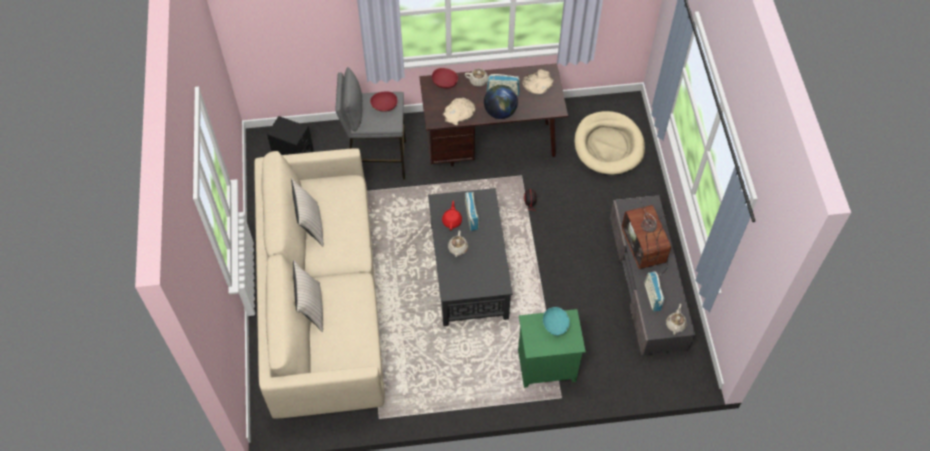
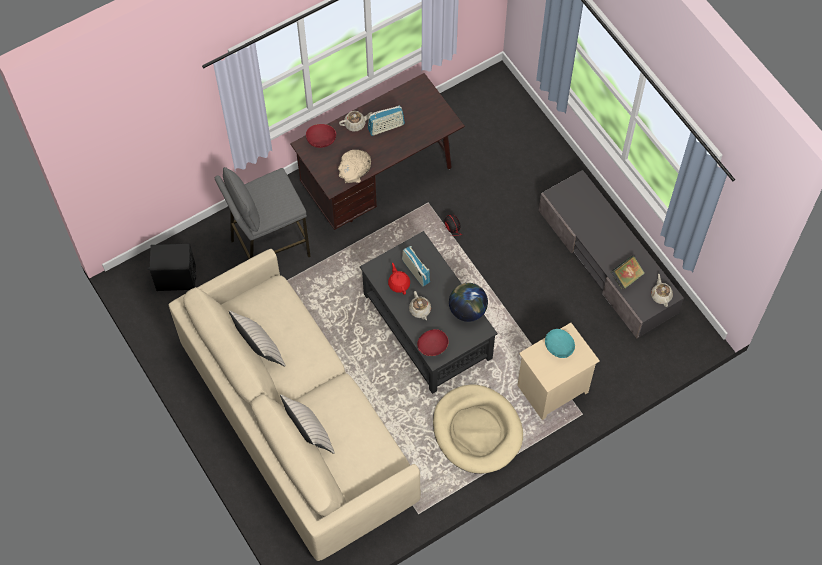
camera: 25 degrees left, 5 degrees up
(384, 107) = (273, 192): red bowl -> red bowl (432, 347)
(500, 112) = (394, 149): globe -> globe (467, 310)
(537, 86) = (417, 106): beige bowl -> none
(545, 367) = (552, 390): green nightstand -> beige nightstand
(608, 145) = (499, 134): beige dog bed -> beige dog bed (477, 430)
(645, 248) = (596, 230): television -> none
(652, 296) = (626, 277): radio -> book

